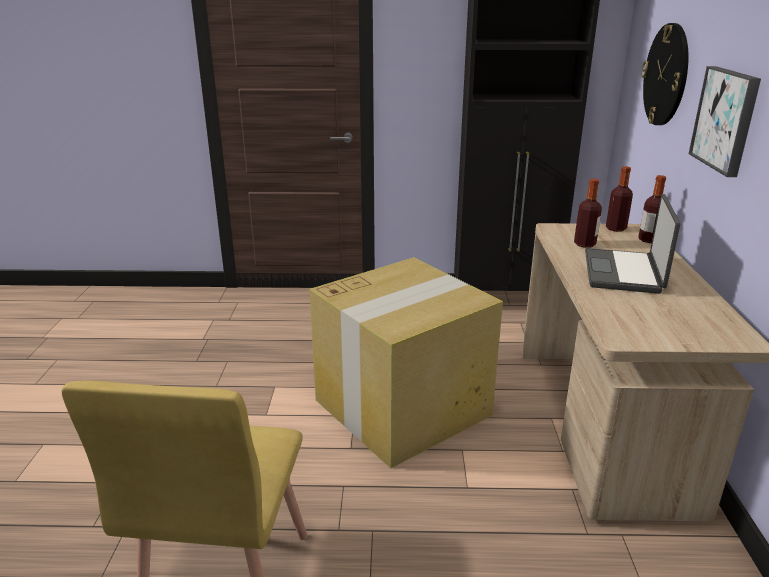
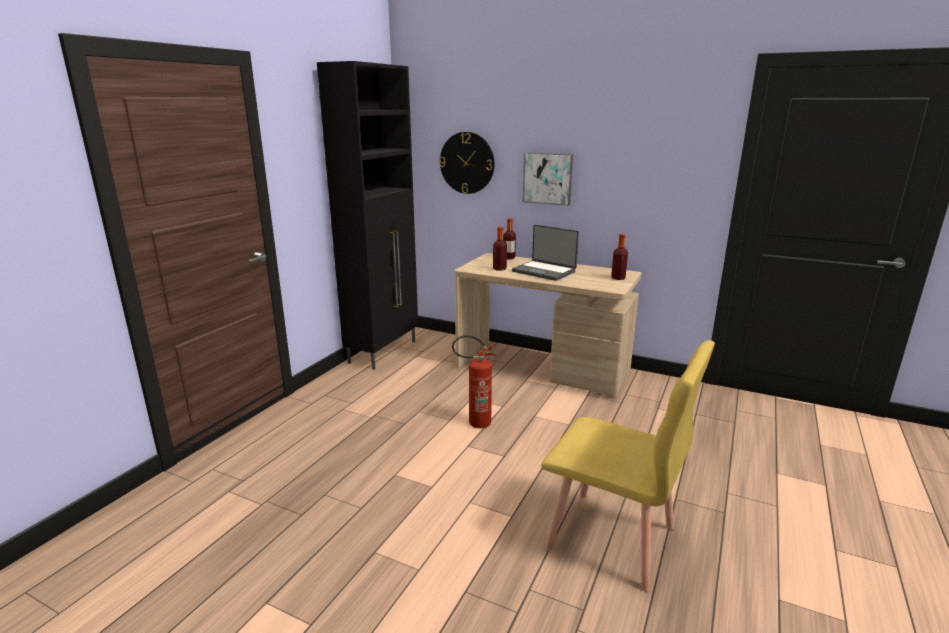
camera: 65 degrees left, 5 degrees down
(404, 407) = (474, 423): cardboard box -> fire extinguisher
(616, 228) = (485, 259): bottle -> bottle (618, 278)

